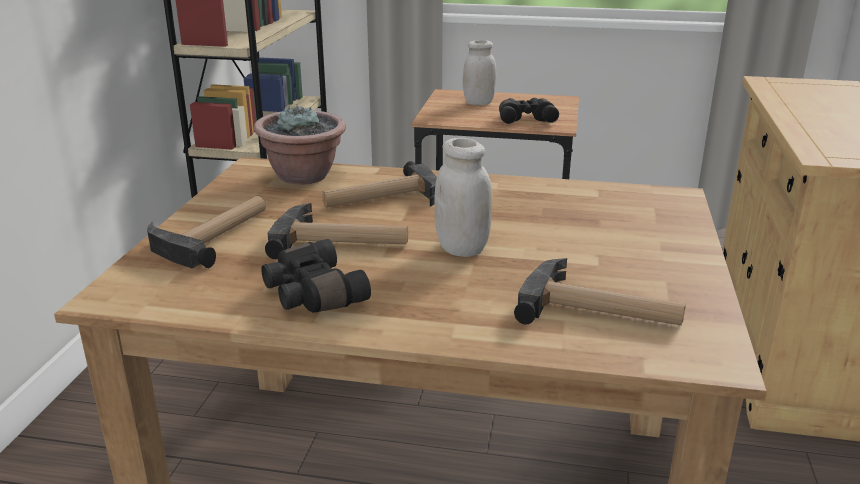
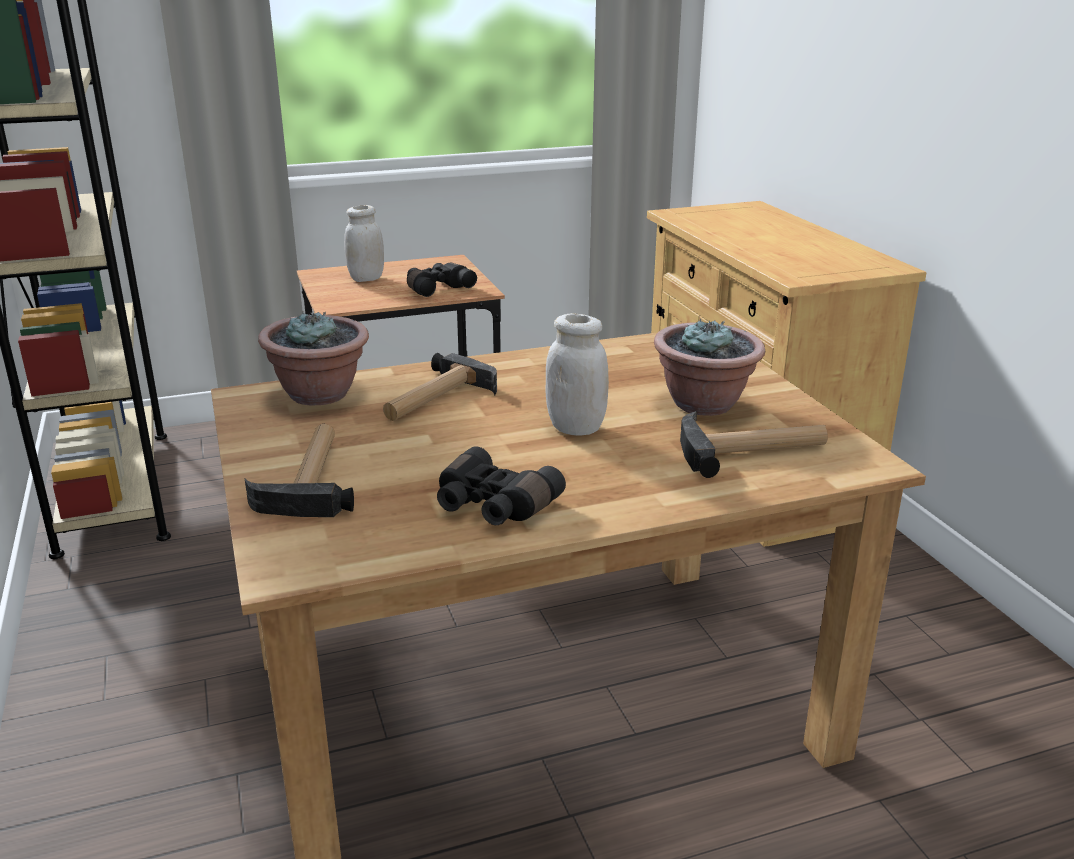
camera: 30 degrees left, 0 degrees up
(342, 242) = (454, 450): hammer -> none
(607, 257) = (704, 404): none -> potted plant

